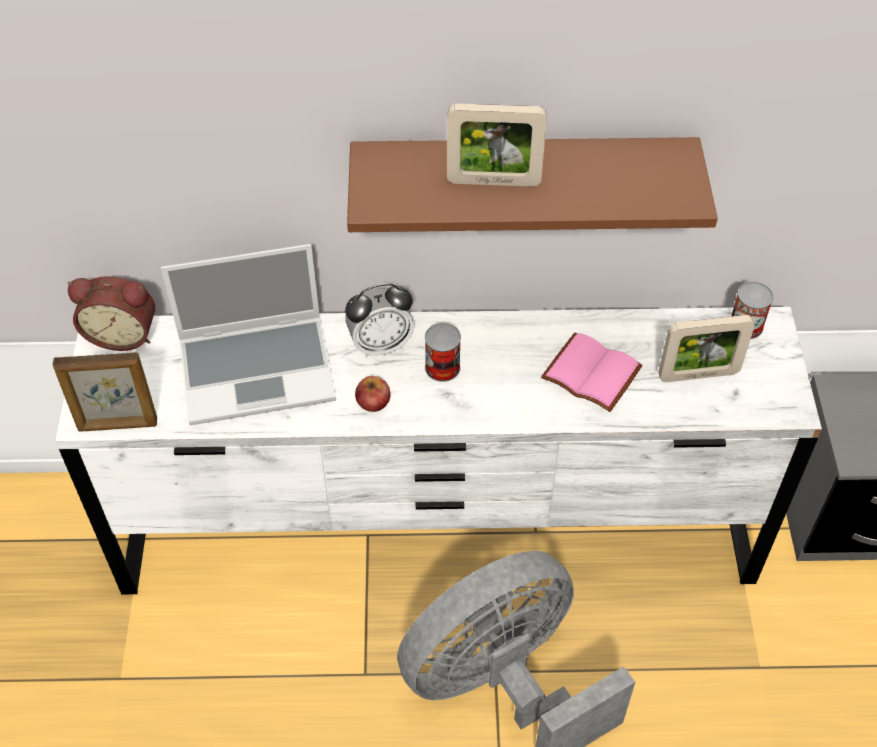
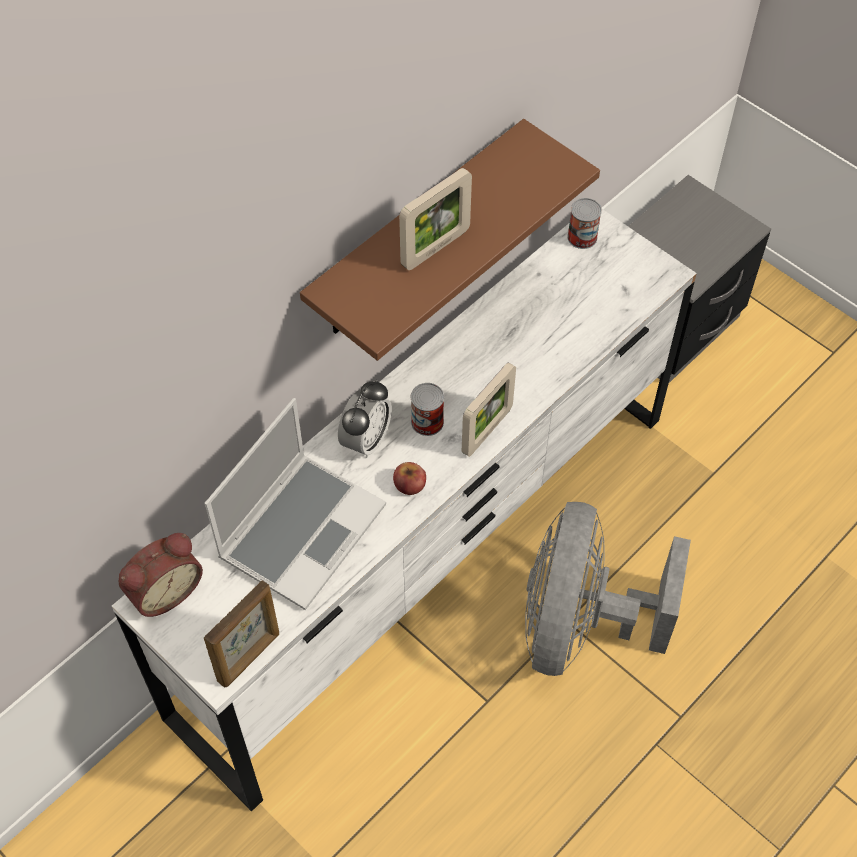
camera: 45 degrees left, 5 degrees up
(589, 374) = (525, 349): pink book -> none
(698, 375) = (590, 294): picture frame -> picture frame (487, 431)

